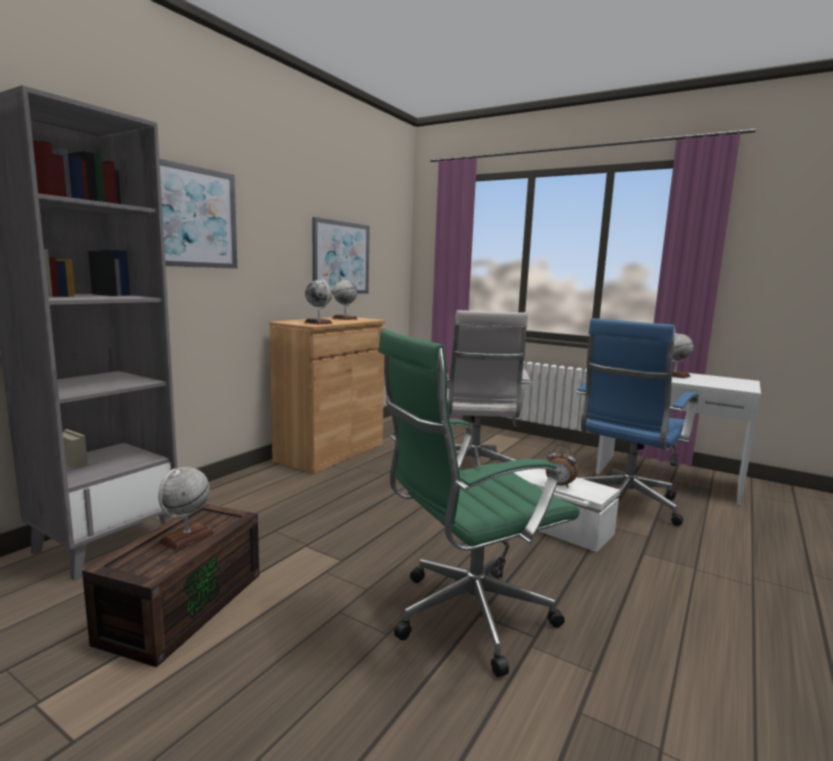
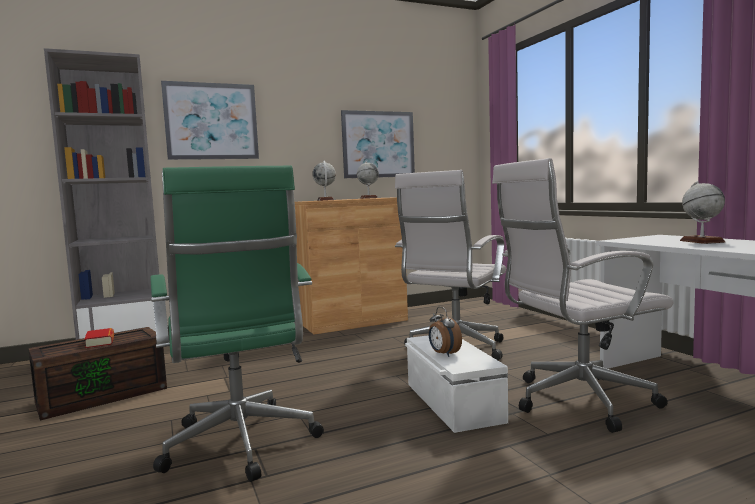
camera: 35 degrees right, 5 degrees down
(187, 537) = (100, 342): globe -> book
(465, 617) = (241, 446): green office chair -> green office chair turned 120 degrees counterclockwise
(624, 505) = (576, 401): blue office chair -> white office chair

